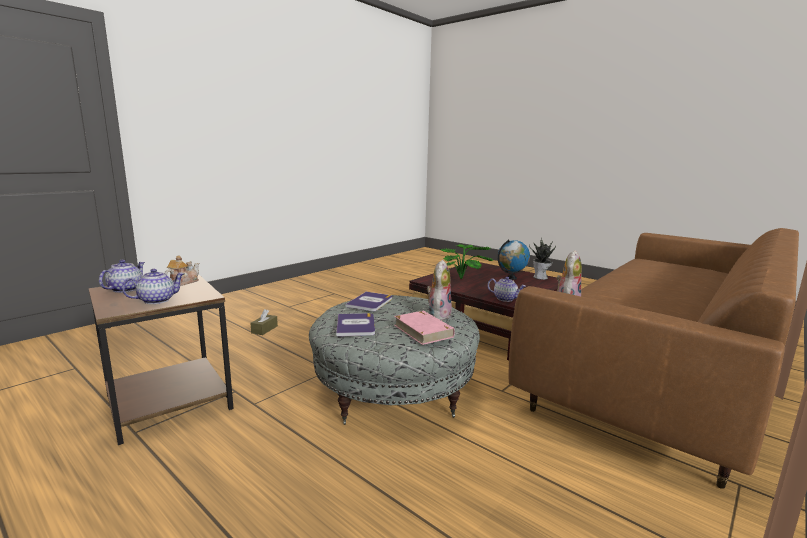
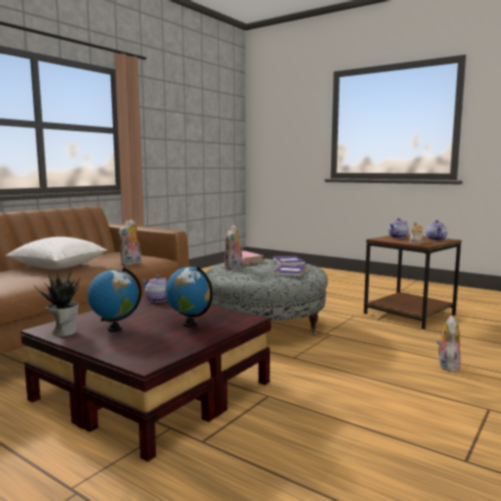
camera: 175 degrees right, 5 degrees down
(264, 329) = (447, 366): brown tissue box -> plush toy
(464, 278) = (190, 324): potted plant -> globe
(639, 298) = (59, 267): none -> white pillow

